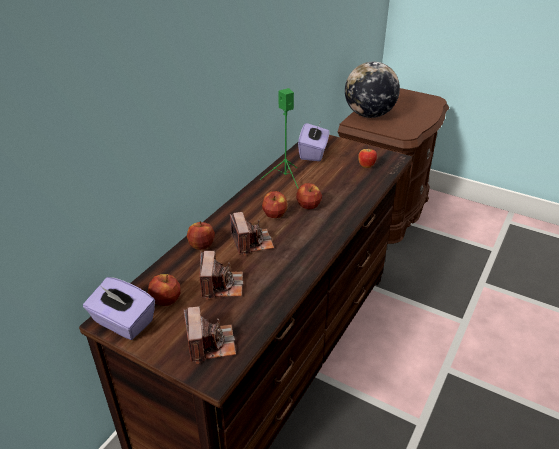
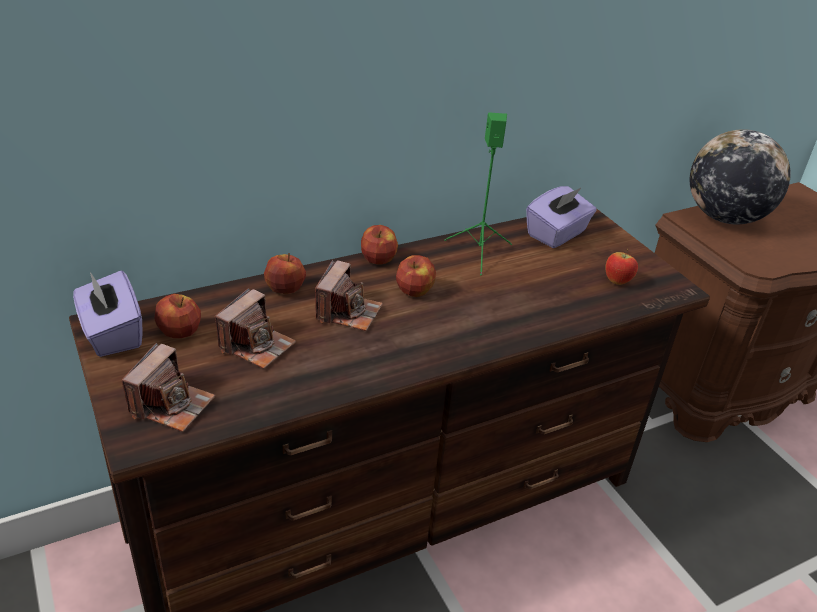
camera: 30 degrees right, 0 degrees up
(308, 205) = (472, 299): apple -> apple (378, 259)

